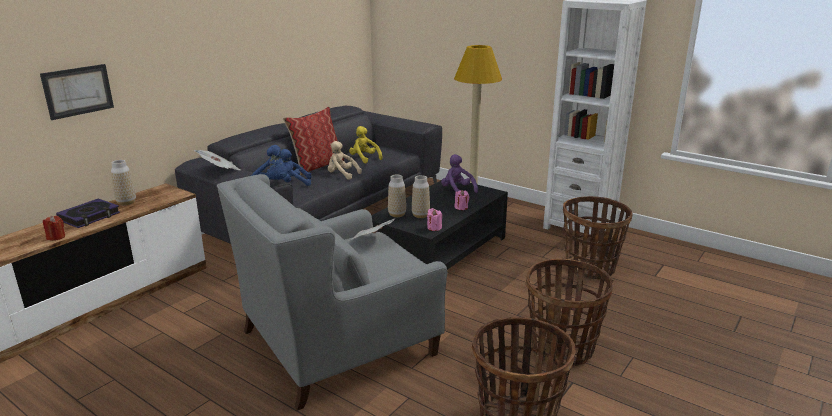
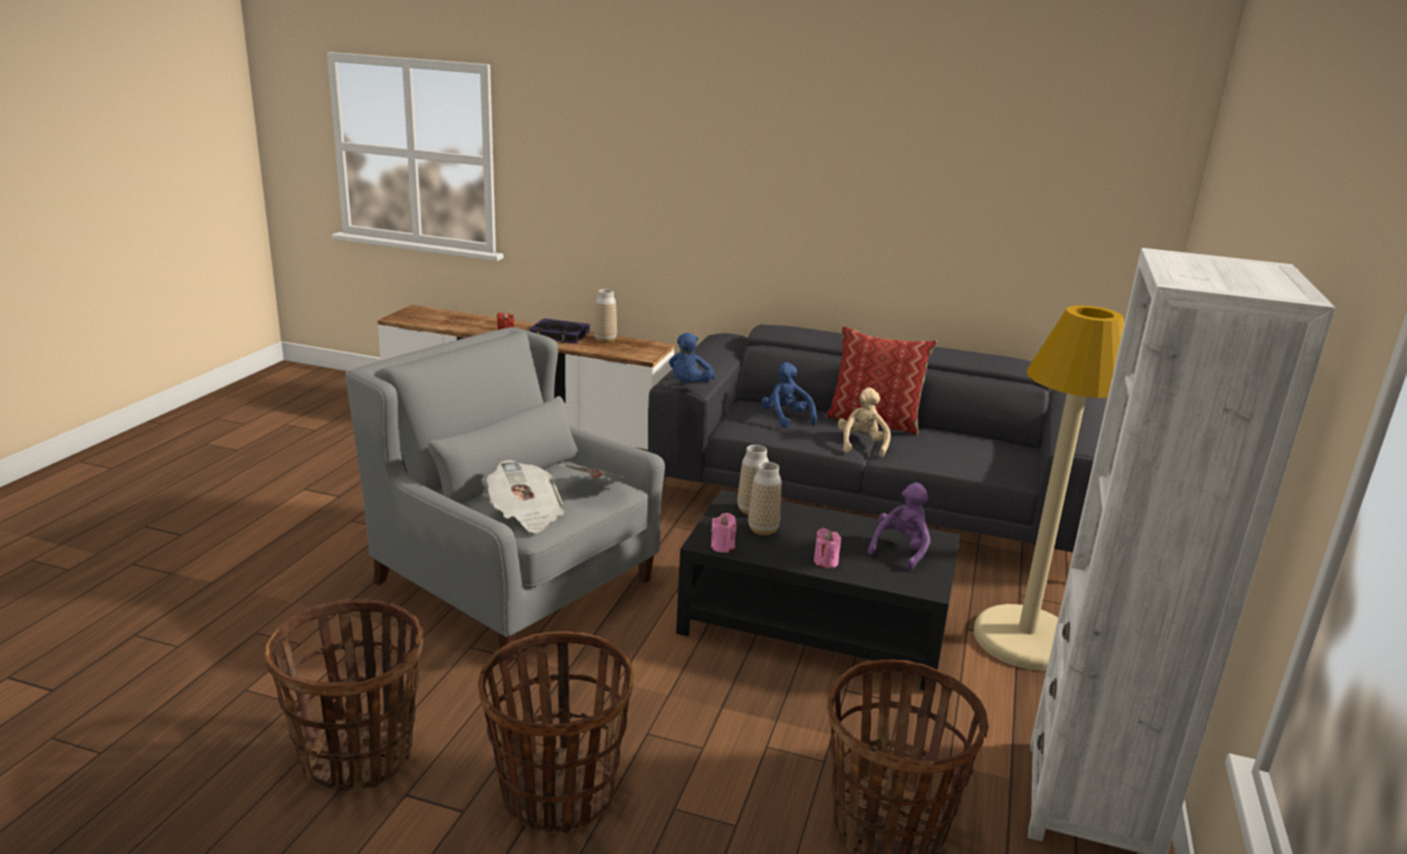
camera: 70 degrees right, 0 degrees up
(78, 91) = (620, 204): picture -> none
(219, 170) = (706, 353): newspaper -> newspaper (526, 515)
(364, 158) = (943, 448): yellow plush toy -> none

